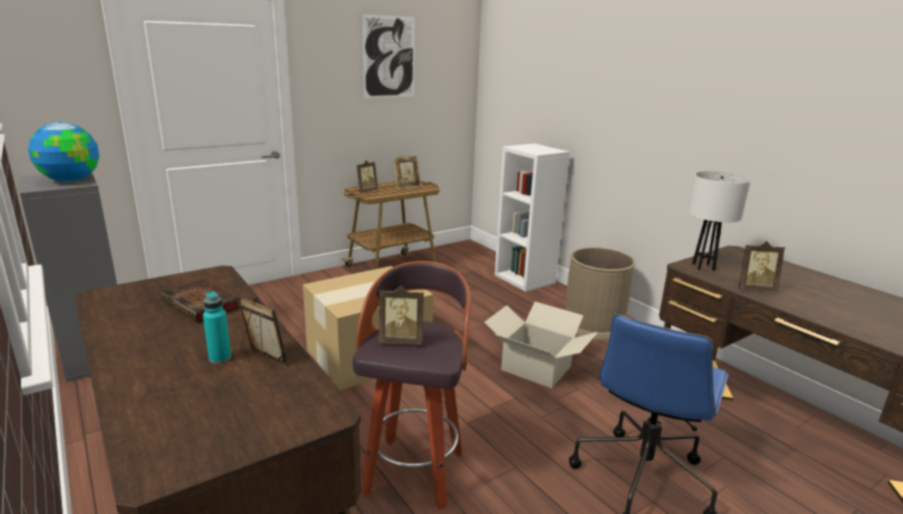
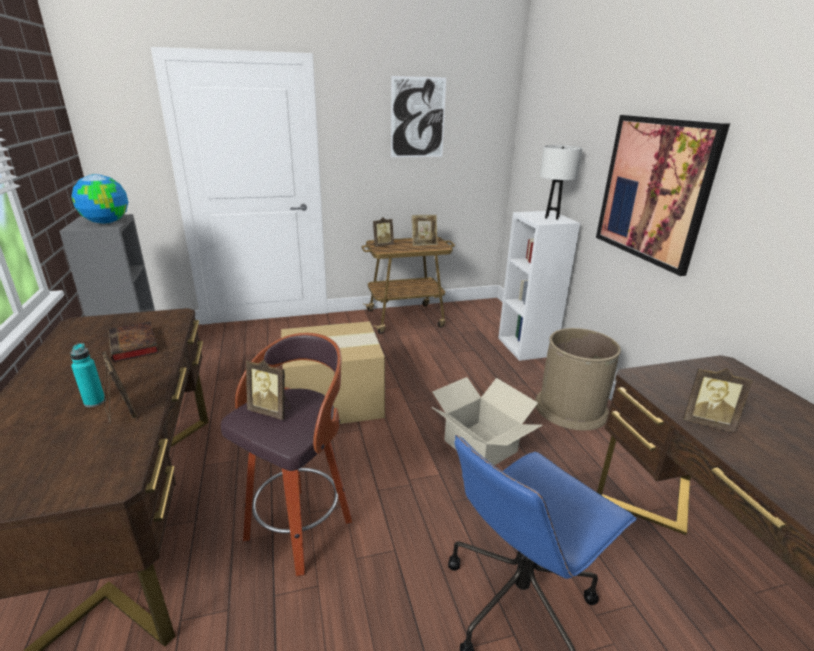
camera: 20 degrees right, 5 degrees up
(643, 116) = (653, 190): none -> picture
(703, 267) = (661, 380): white table lamp -> white table lamp (552, 217)

